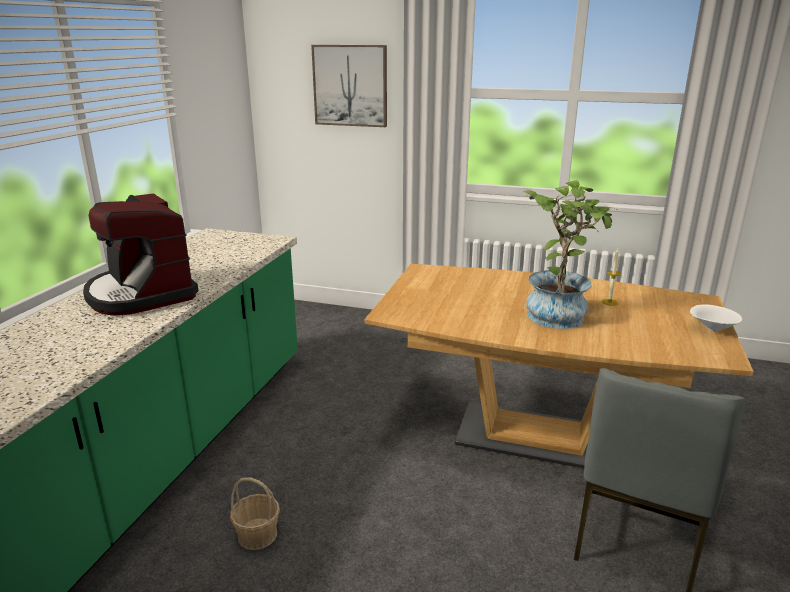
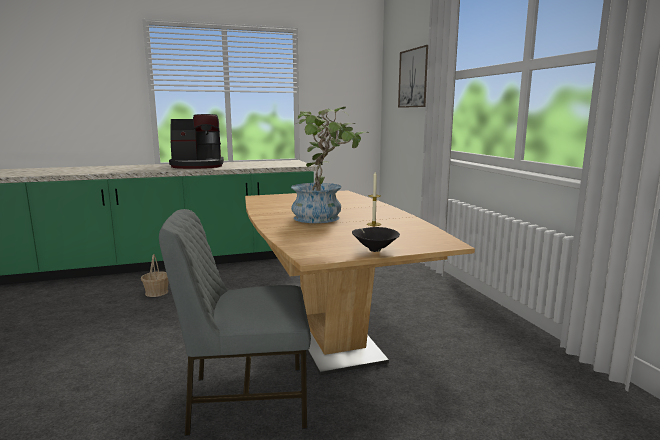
camera: 55 degrees right, 10 degrees down
(141, 294) = (198, 166): coffee machine -> coffee machine turned 120 degrees counterclockwise
(711, 329) = (374, 250): white bowl -> black bowl

